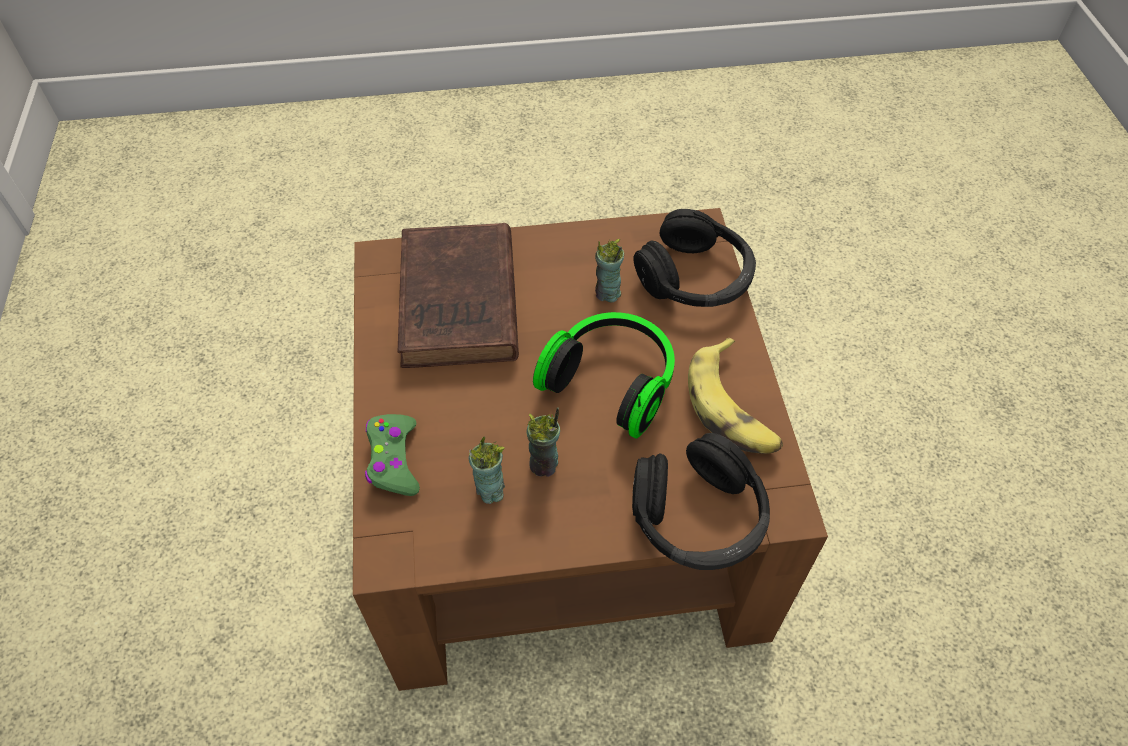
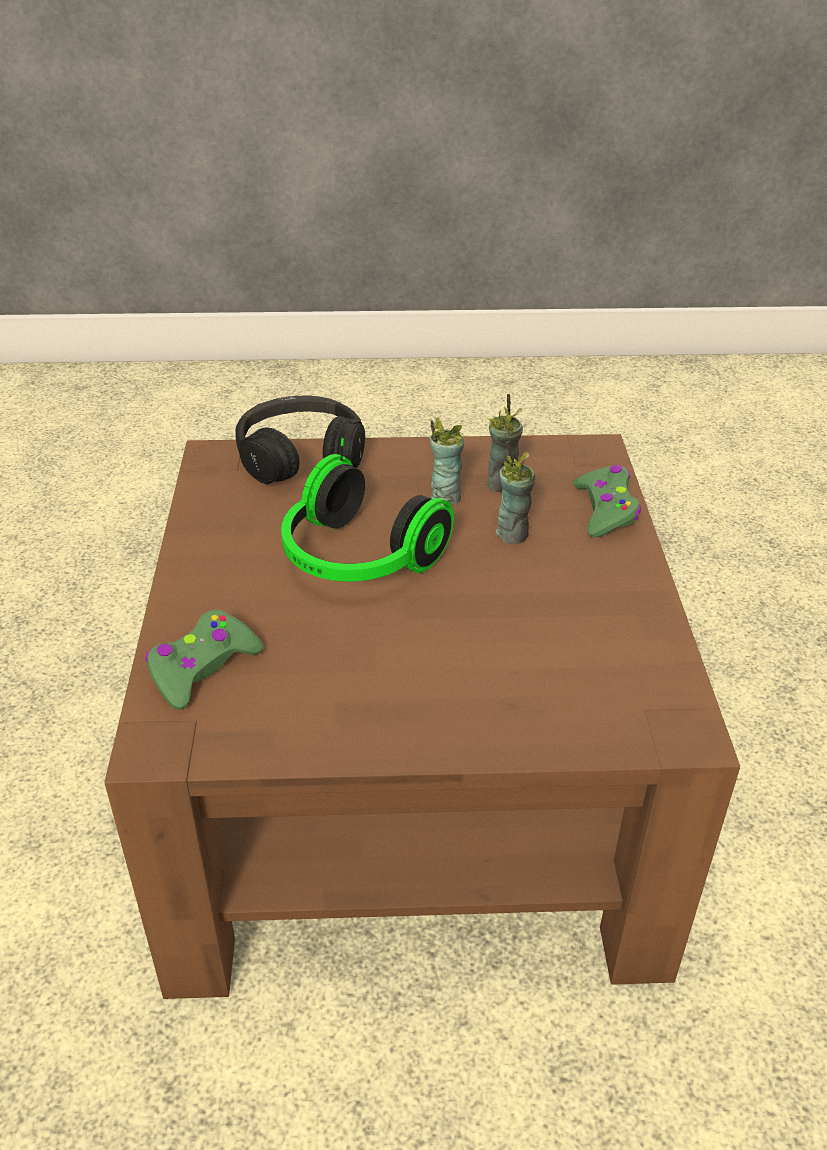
camera: 175 degrees left, 15 degrees down
(459, 305) = (551, 654): brown book -> none
(607, 293) = (337, 656): cup -> cup (512, 534)
(695, 278) = (202, 668): black headphones -> green game controller
(732, 408) = (226, 527): banana -> none

